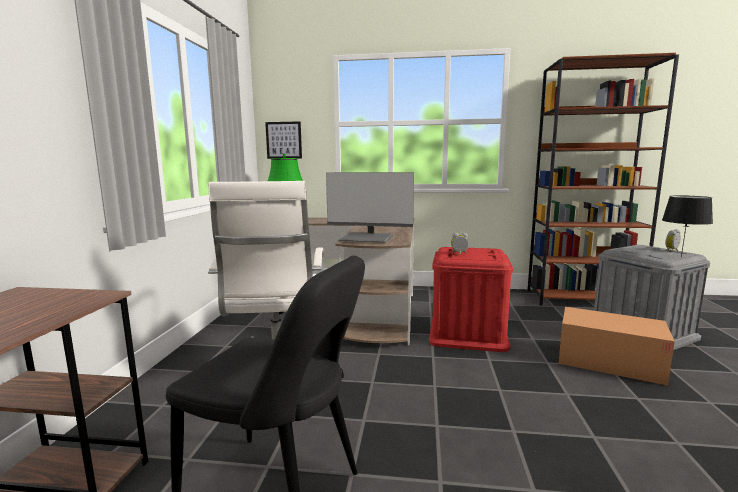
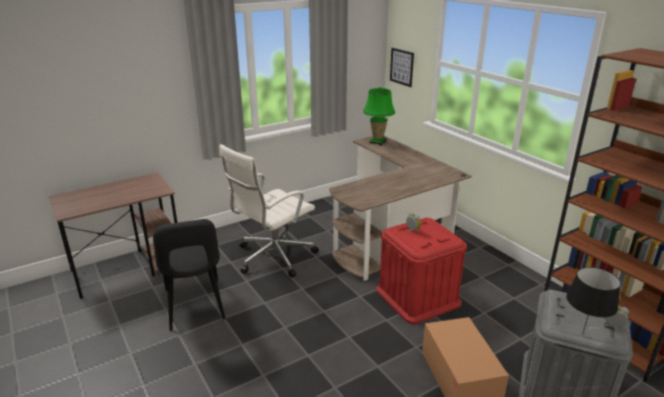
camera: 50 degrees right, 15 degrees up
(367, 238) = (357, 190): monitor -> none

